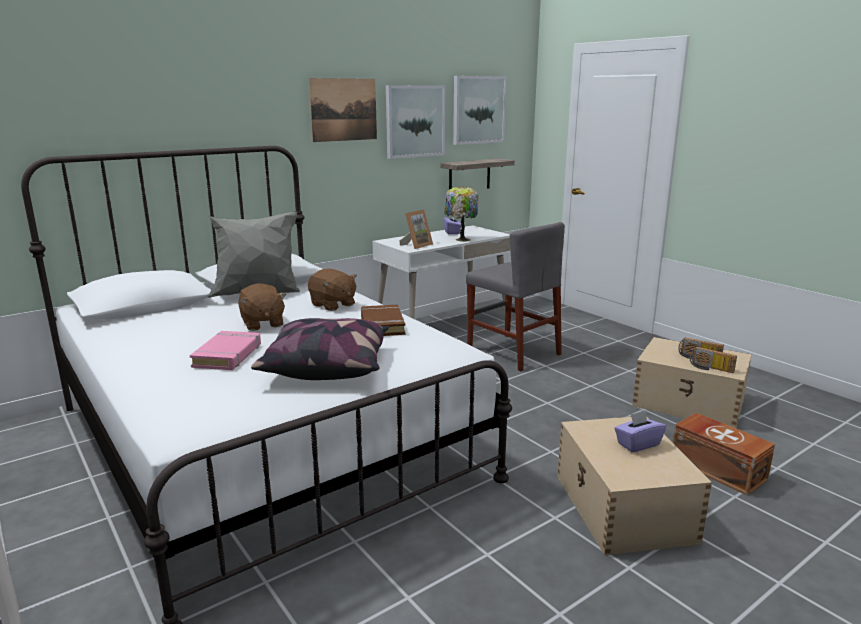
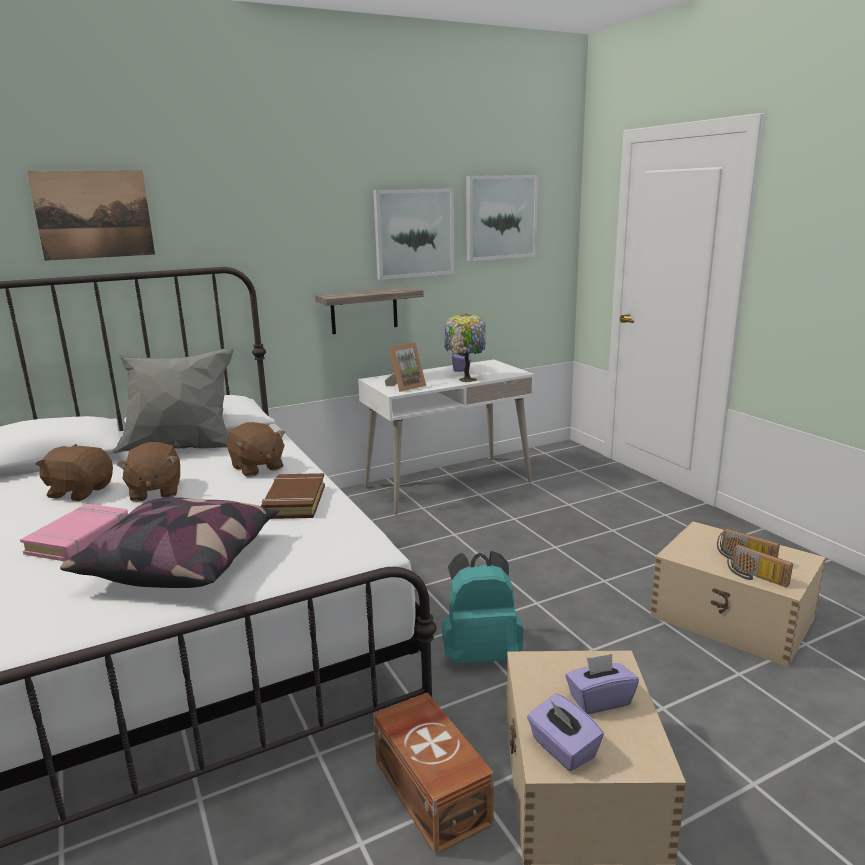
camera: 10 degrees right, 0 degrees up
(197, 326) = (80, 491): none -> brown plush toy
(344, 109) = (318, 221): picture -> picture (94, 214)
(469, 175) = (489, 298): shelf -> shelf (364, 310)
(513, 352) = (521, 524): grey chair -> none
(520, 437) = (481, 653): none -> turquoise backpack
(626, 472) = (562, 749): none -> purple tissue box
(717, 468) = (741, 731): brown storage box -> brown storage box (432, 789)

